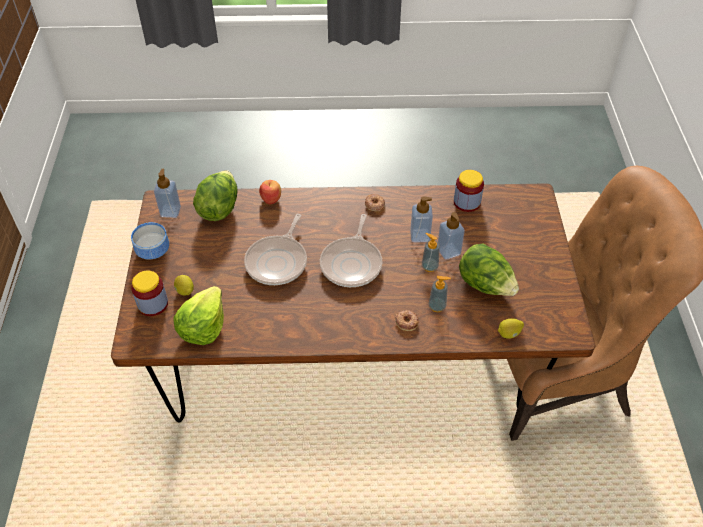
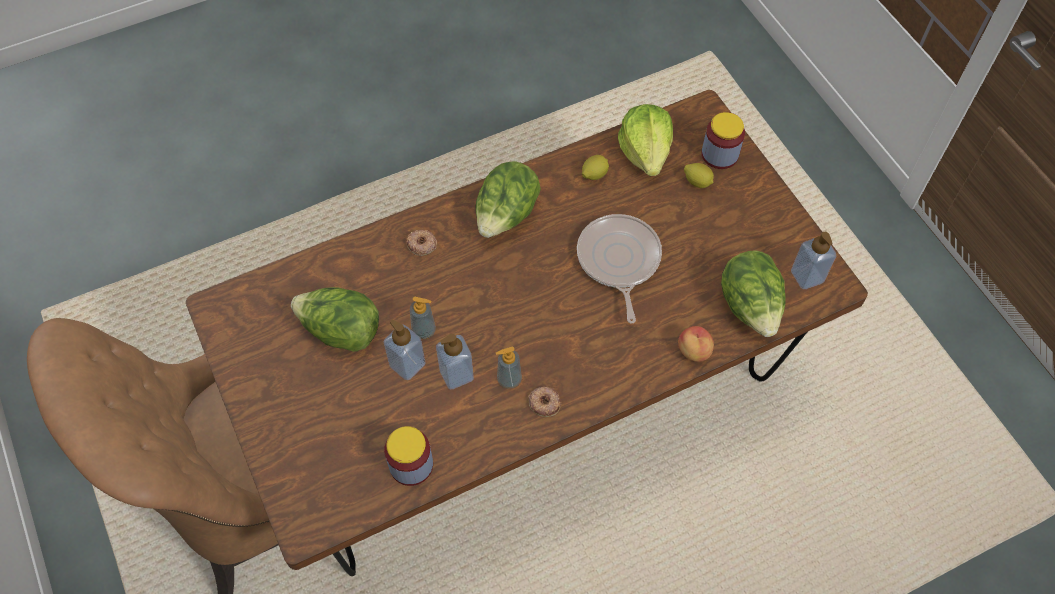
camera: 155 degrees right, 10 degrees up
(153, 252) = (776, 213): bowl -> none
(335, 319) = (506, 216): none -> lettuce
(352, 263) = (525, 295): frying pan -> none
(437, 306) = (393, 278): soap dispenser -> soap dispenser (509, 379)
(509, 334) = (294, 276): lemon -> lemon (594, 175)

